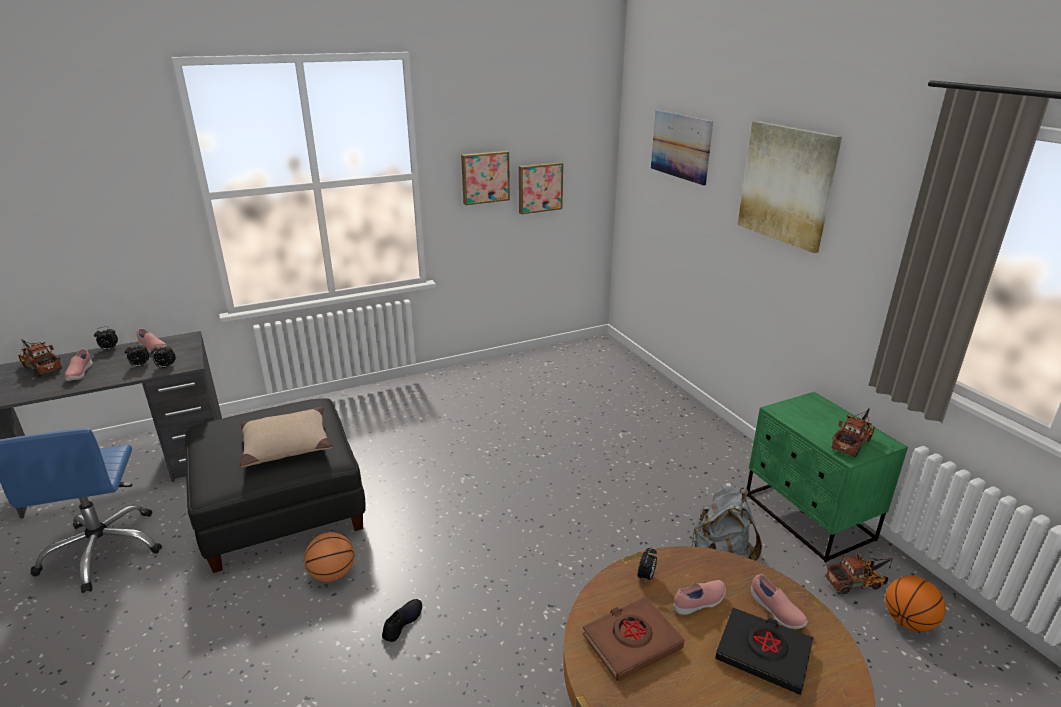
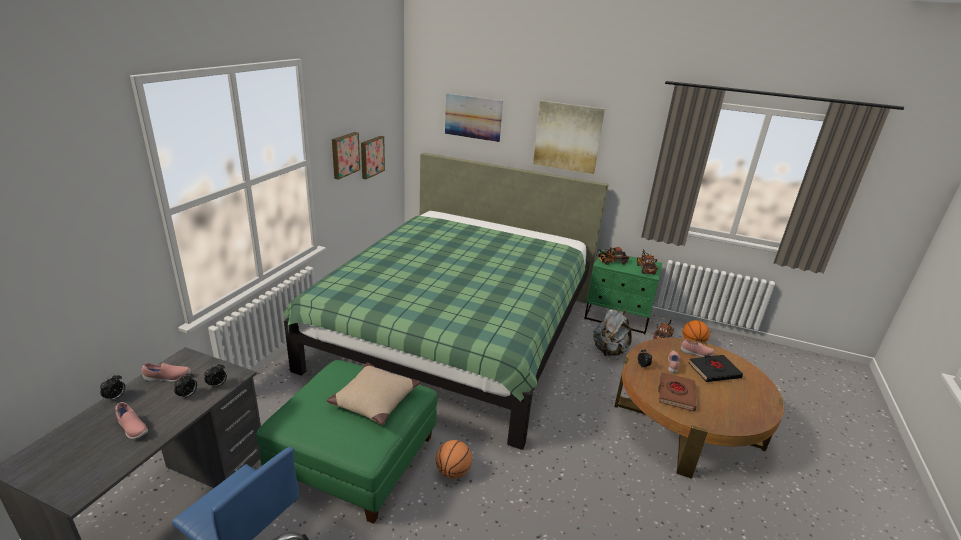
camera: 45 degrees left, 0 degrees up
(41, 367) = (64, 445): toy truck -> toy truck (610, 262)
(282, 507) = (355, 457): black ottoman -> green ottoman
(402, 622) = (527, 468): black shoe -> none
(545, 437) = (457, 332): none -> green bed

